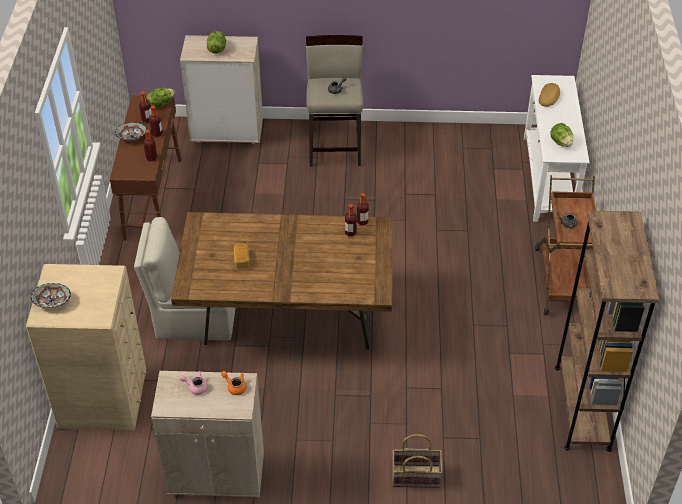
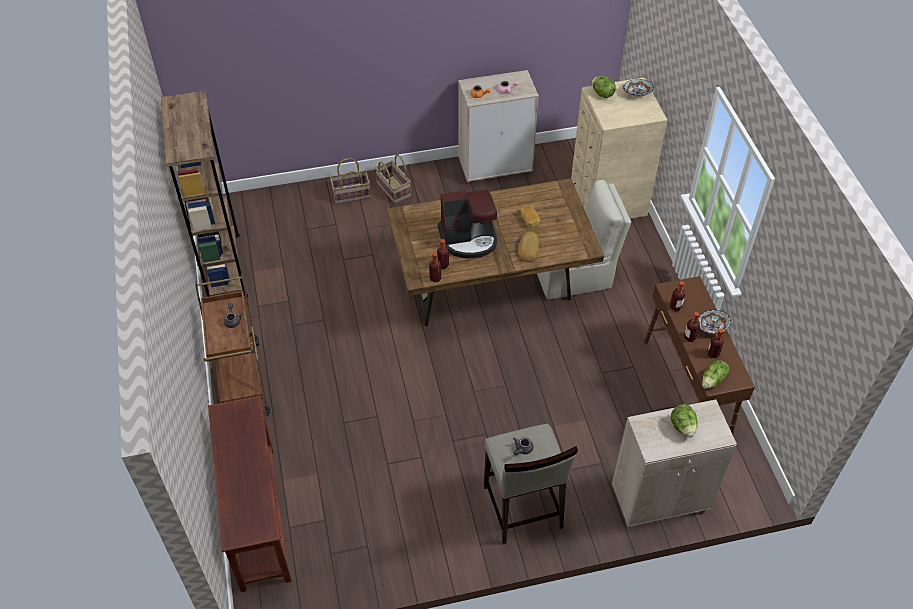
camera: 165 degrees right, 5 degrees up
(314, 253) = (469, 239): none -> coffee machine
(360, 472) = (393, 190): none -> basket
(548, 179) = (257, 517): white console table -> brown console table
(549, 97) = (255, 500): bread -> bread (528, 249)
(561, 143) = (240, 426): lettuce -> lettuce (602, 94)

